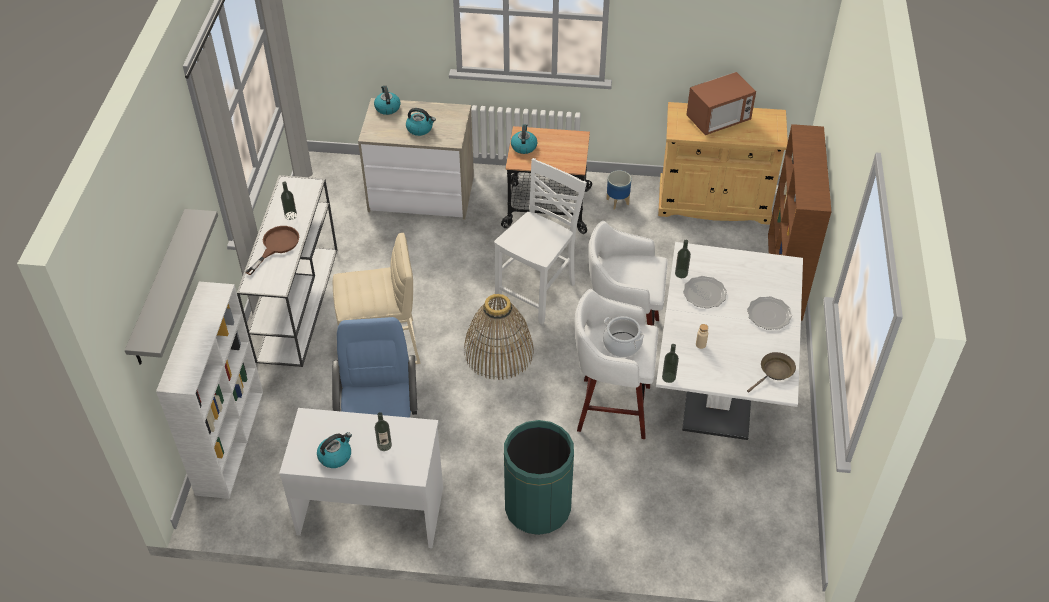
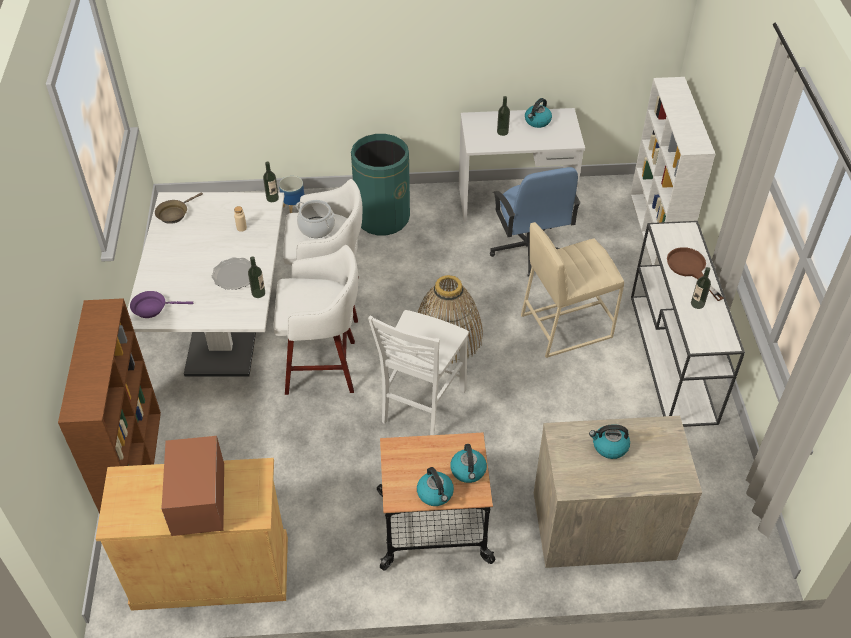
camera: 170 degrees right, 0 degrees up
(160, 289) = (718, 75): grey shelf -> none
(276, 246) = (690, 269): brown frying pan -> brown frying pan turned 135 degrees clockwise
(387, 107) = (670, 477): kettle -> kettle (435, 494)
(617, 202) = (343, 552): planter -> planter (294, 207)
(718, 120) = (198, 502): microwave -> microwave turned 60 degrees counterclockwise
(768, 314) = (171, 263): plate -> none
(778, 272) = (152, 308): none -> purple frying pan

